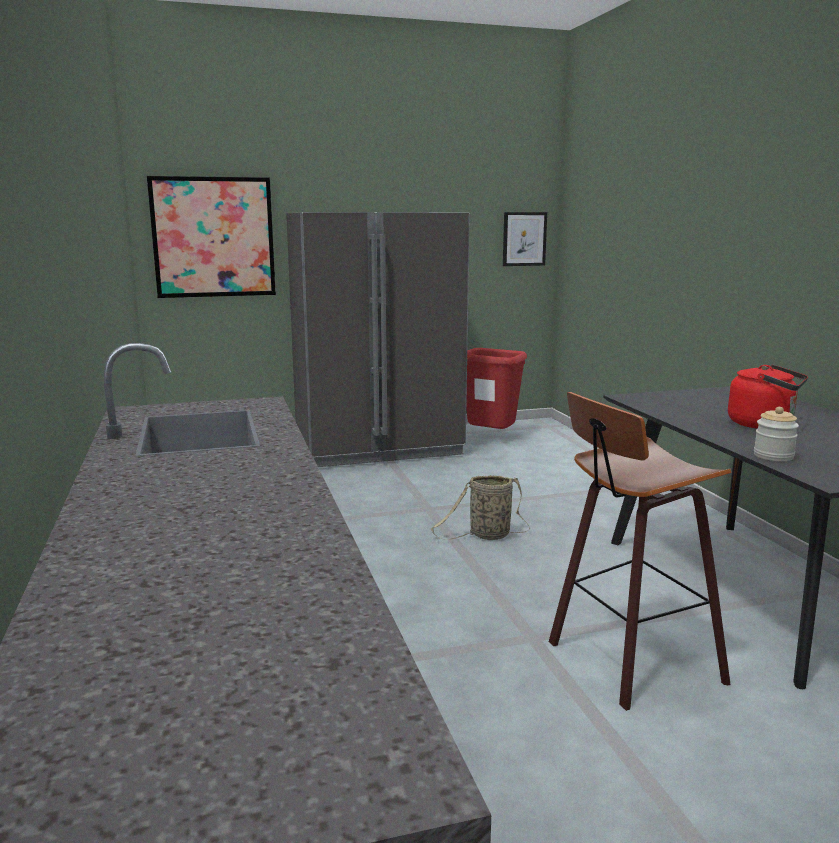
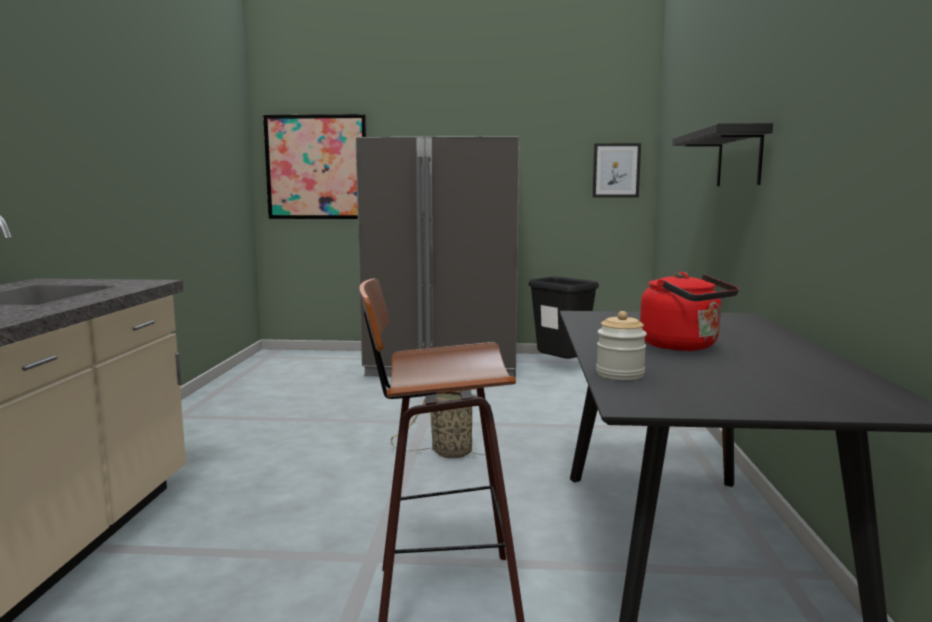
camera: 20 degrees right, 5 degrees down
(491, 438) = (561, 368): red trash can -> black trash can
(715, 248) = (739, 158): none -> black shelf

